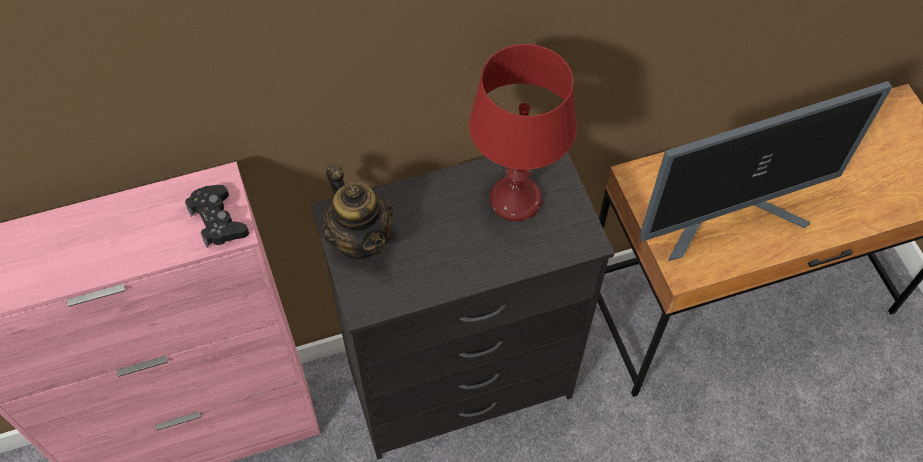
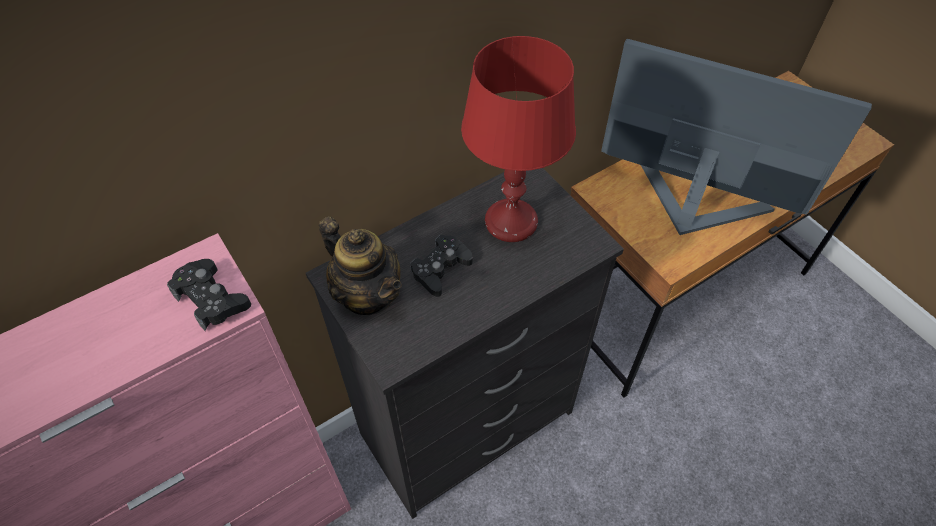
camera: 15 degrees left, 5 degrees down
(434, 231) = (440, 269): none -> black game controller
(730, 215) = (691, 204): monitor -> monitor turned 120 degrees counterclockwise

